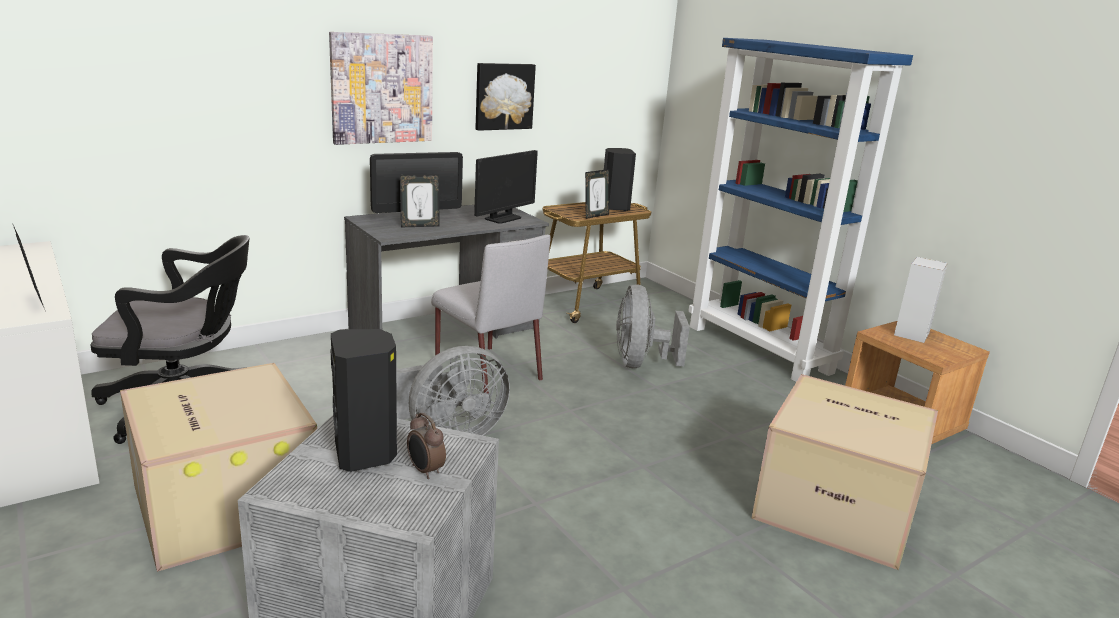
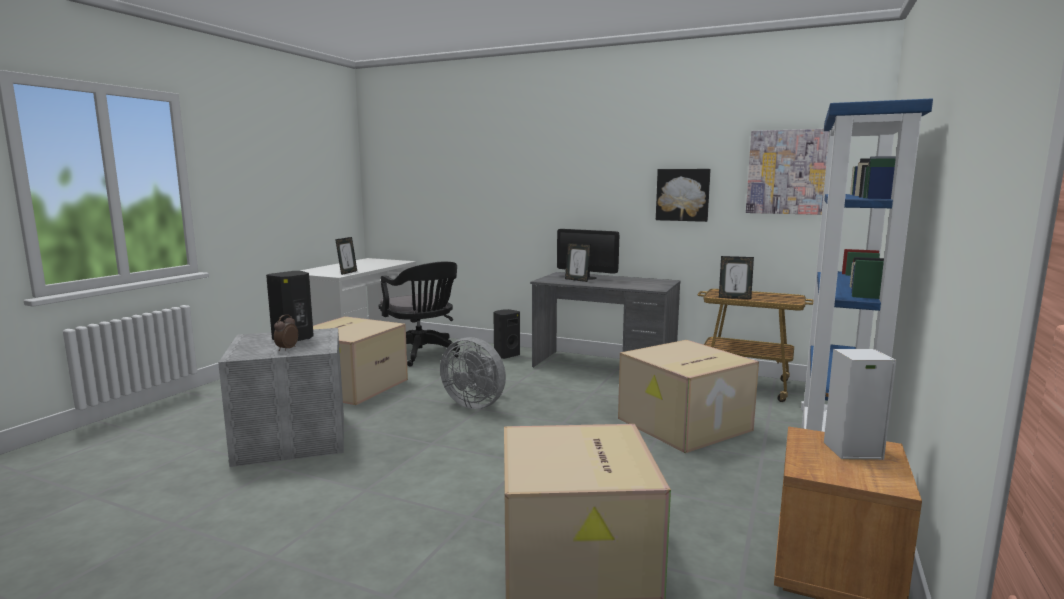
camera: 60 degrees right, 10 degrees down
(382, 89) = (585, 188): picture -> picture (792, 172)
(486, 371) = (572, 390): grey chair -> none
(503, 218) = (643, 285): monitor -> none
(614, 207) = (777, 298): black speaker -> black speaker (506, 355)
(640, 363) = (684, 425): grey fan -> cardboard box

